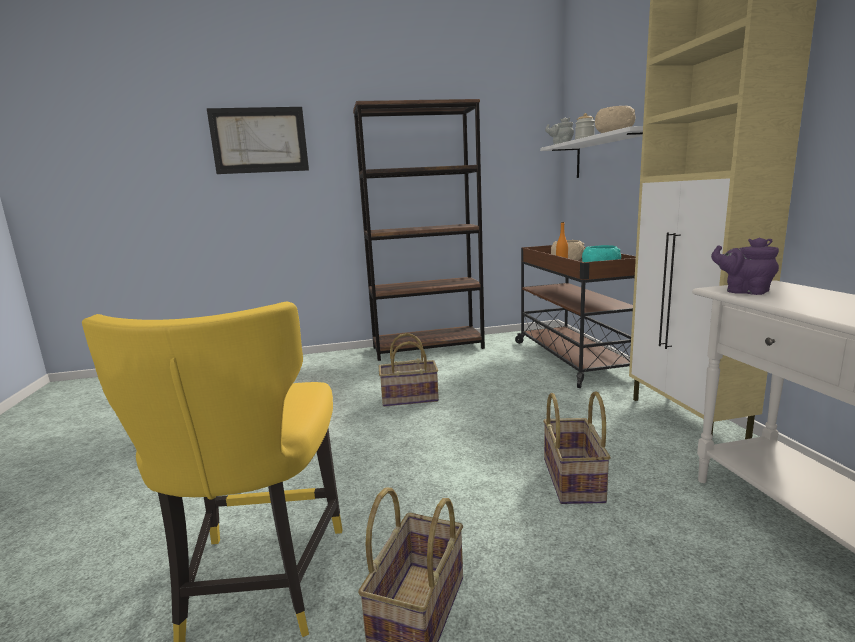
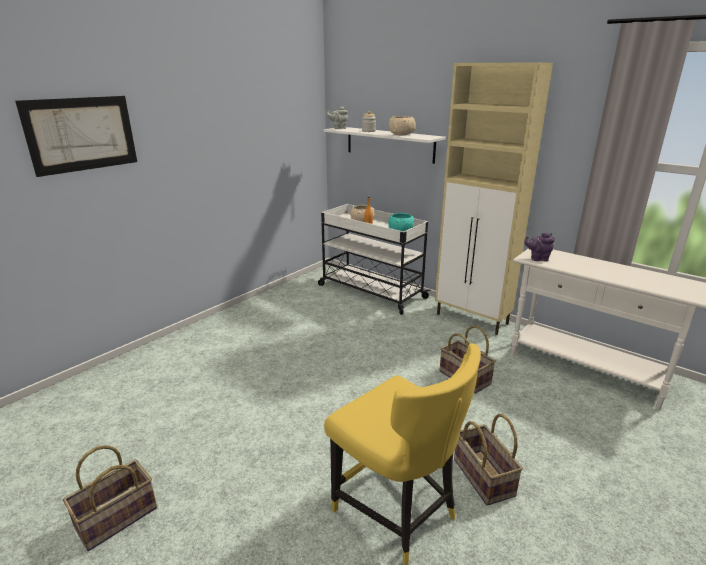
camera: 40 degrees left, 10 degrees up
(409, 398) = (307, 357): basket -> basket (117, 519)
(428, 348) = (257, 306): brown bookcase -> none
(570, 358) = (370, 291): brown cart -> white cart

